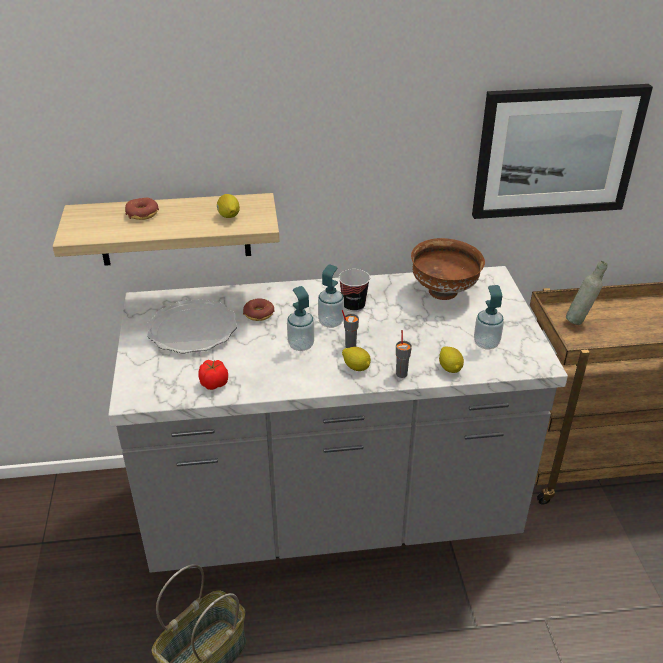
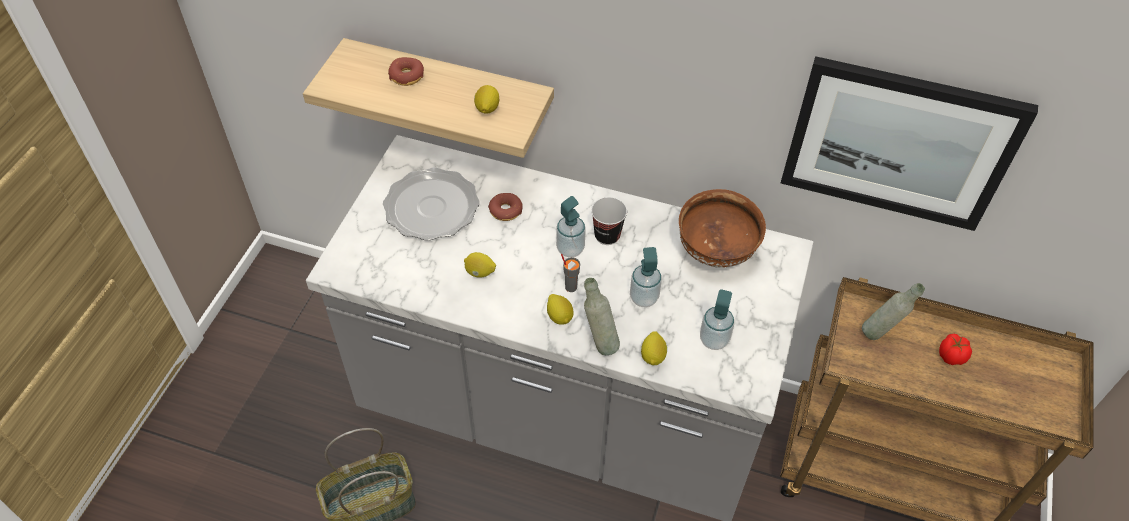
camera: 25 degrees right, 15 degrees up
(213, 383) = (414, 281): tomato -> tomato (951, 355)
(267, 360) = (480, 272): none -> lemon
(301, 345) = (523, 267): soap dispenser -> soap dispenser (644, 298)
(401, 374) = (599, 342): grey cup -> grey bottle

